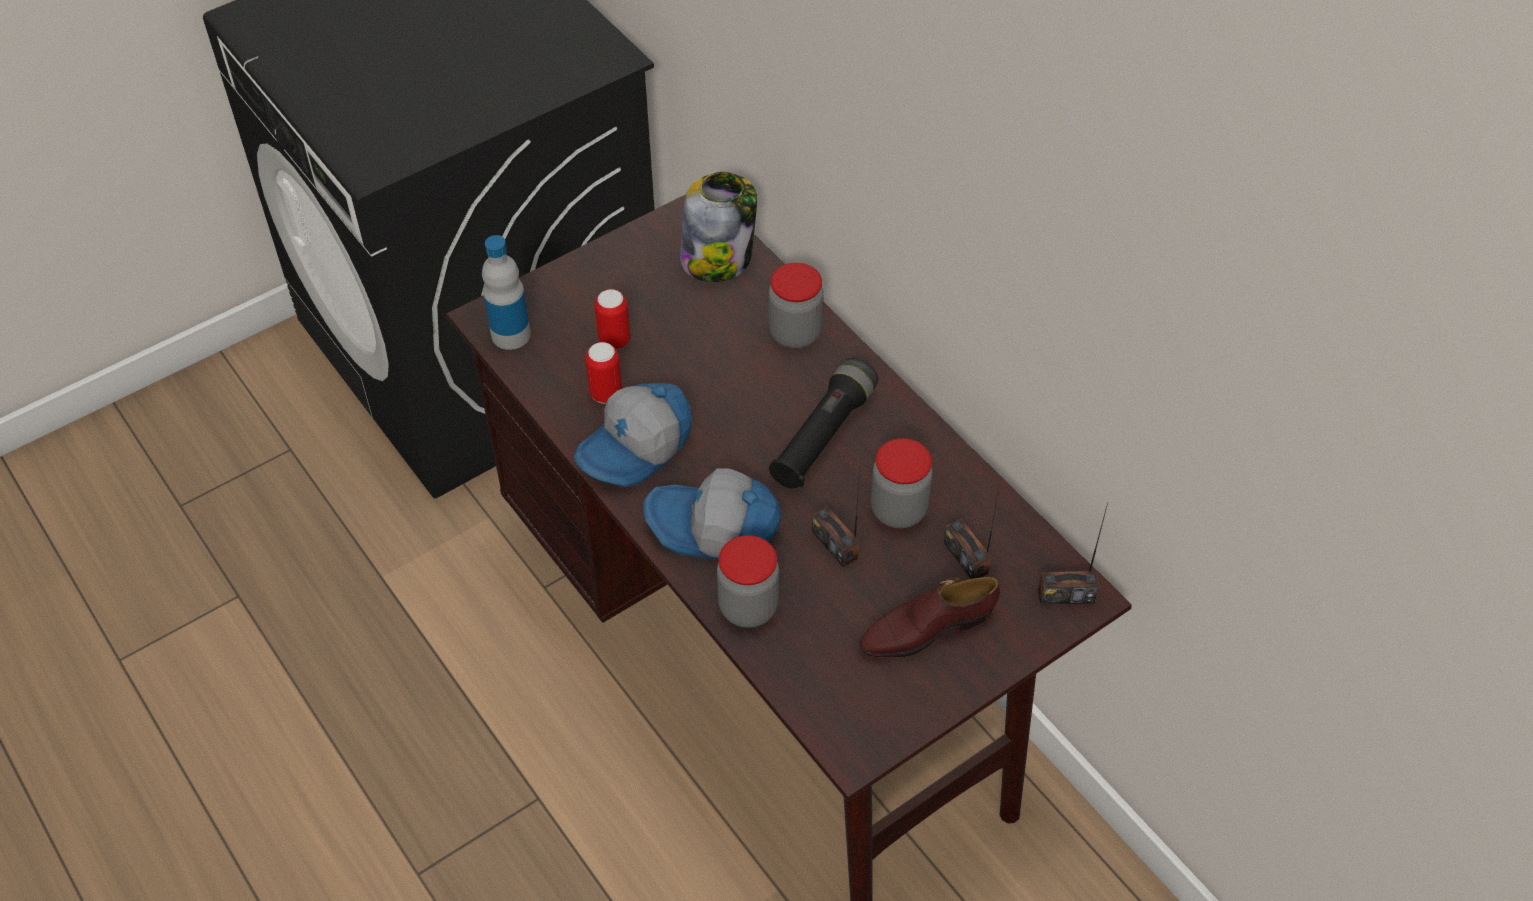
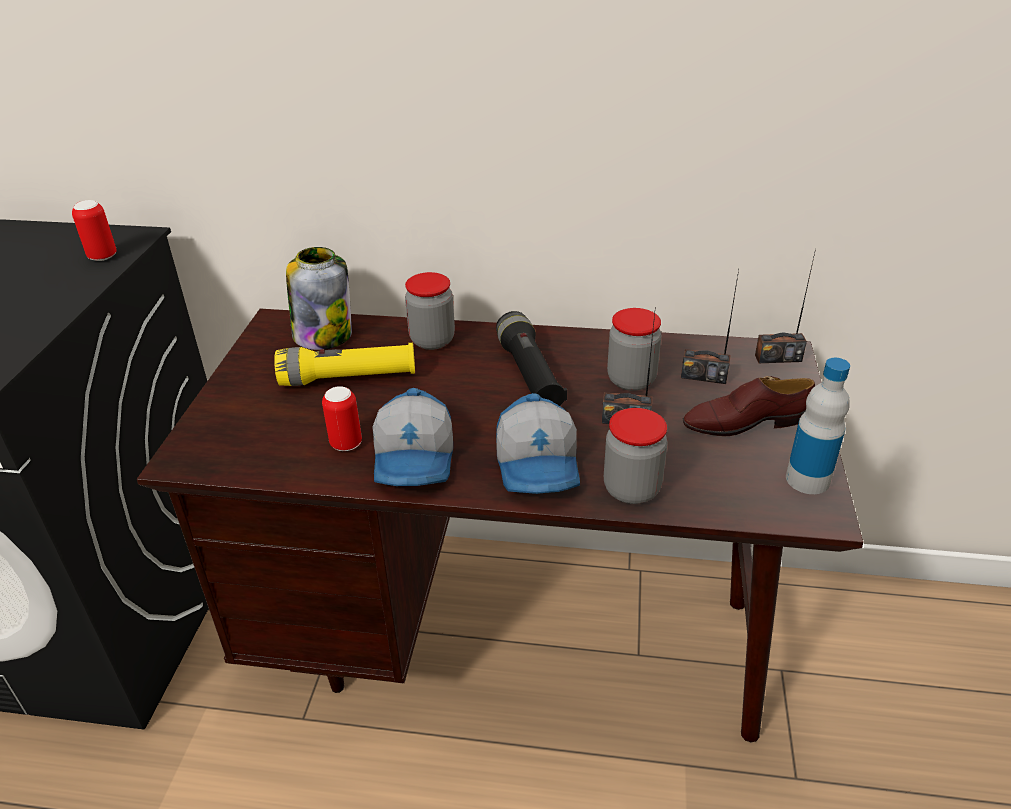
camera: 45 degrees left, 15 degrees down
(511, 334) = (216, 457): bottle -> bottle (807, 479)
(614, 340) = (309, 413): can -> can (102, 256)
(681, 325) = (348, 378): none -> yellow flashlight
(713, 528) = (539, 464): cap -> cap turned 60 degrees counterclockwise
(926, 628) = (744, 422): brown shoe -> brown shoe turned 60 degrees clockwise
(1066, 595) = (778, 358): radio -> radio turned 45 degrees clockwise

